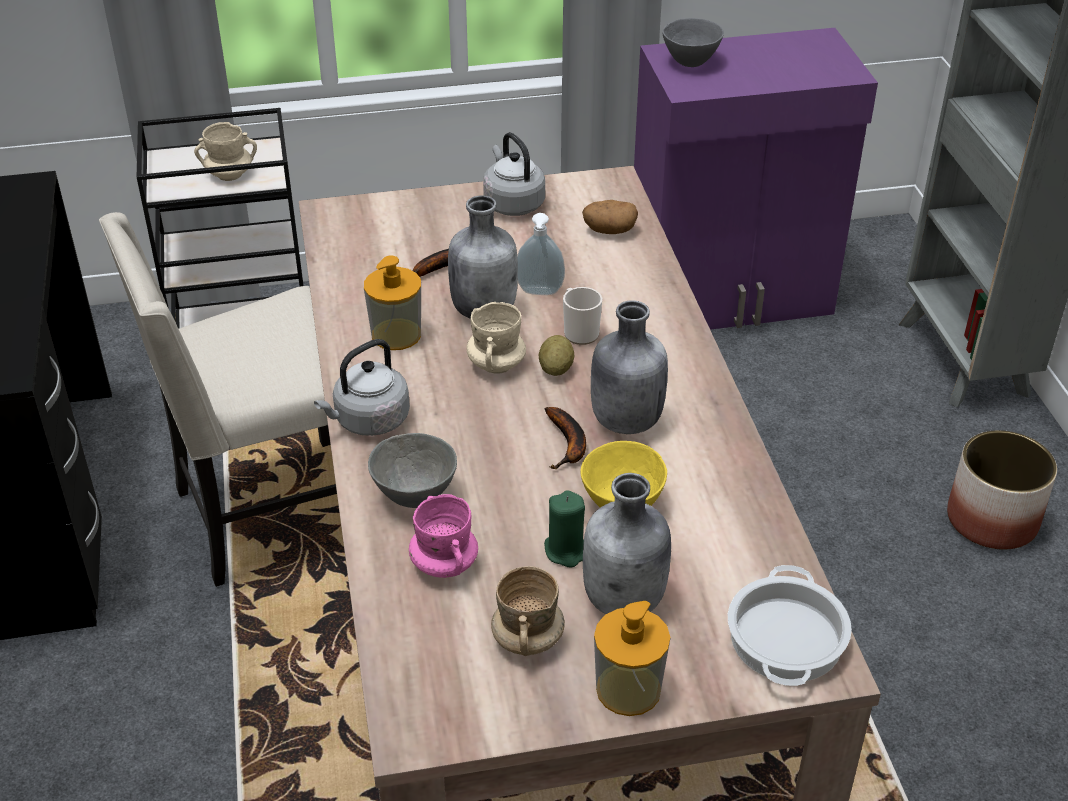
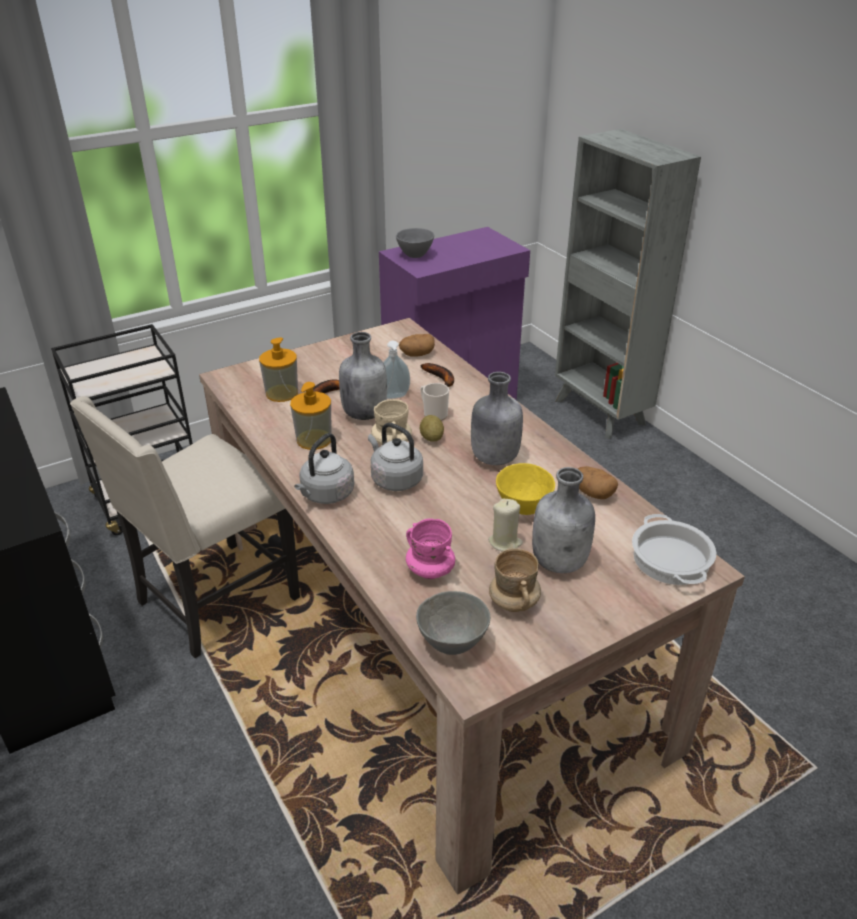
camera: 20 degrees left, 5 degrees down
(230, 174) = (130, 372): beige mug -> none
(414, 497) = (385, 534): grey bowl -> grey bowl (452, 645)
(512, 203) = (346, 350): grey kettle -> grey kettle (394, 479)
(566, 551) = (505, 542): green candle -> beige candle
(568, 444) = (466, 479): banana -> banana (441, 380)
(628, 689) = (596, 615): soap dispenser -> soap dispenser (282, 393)
(735, 510) = (593, 493): none -> potato
(993, 520) = (662, 495): planter -> none

